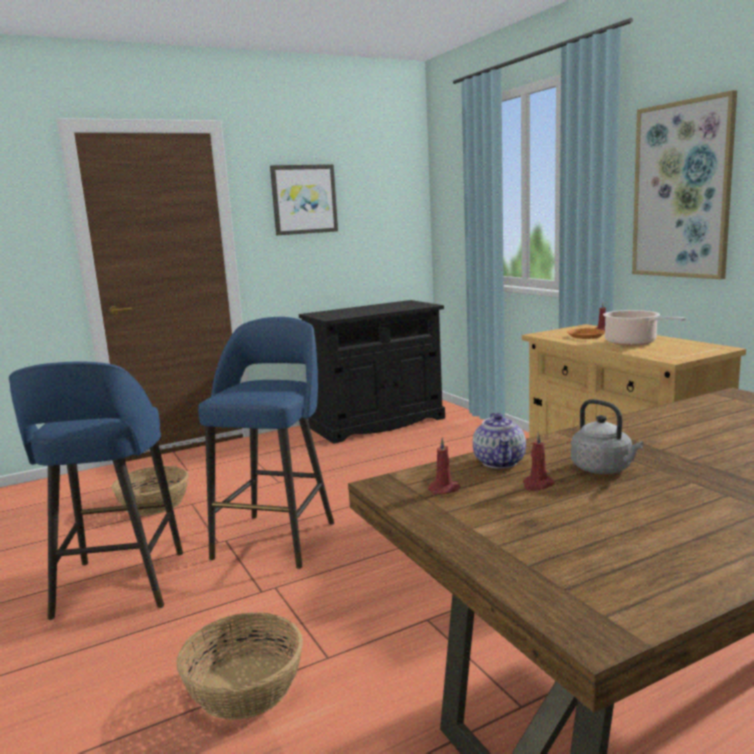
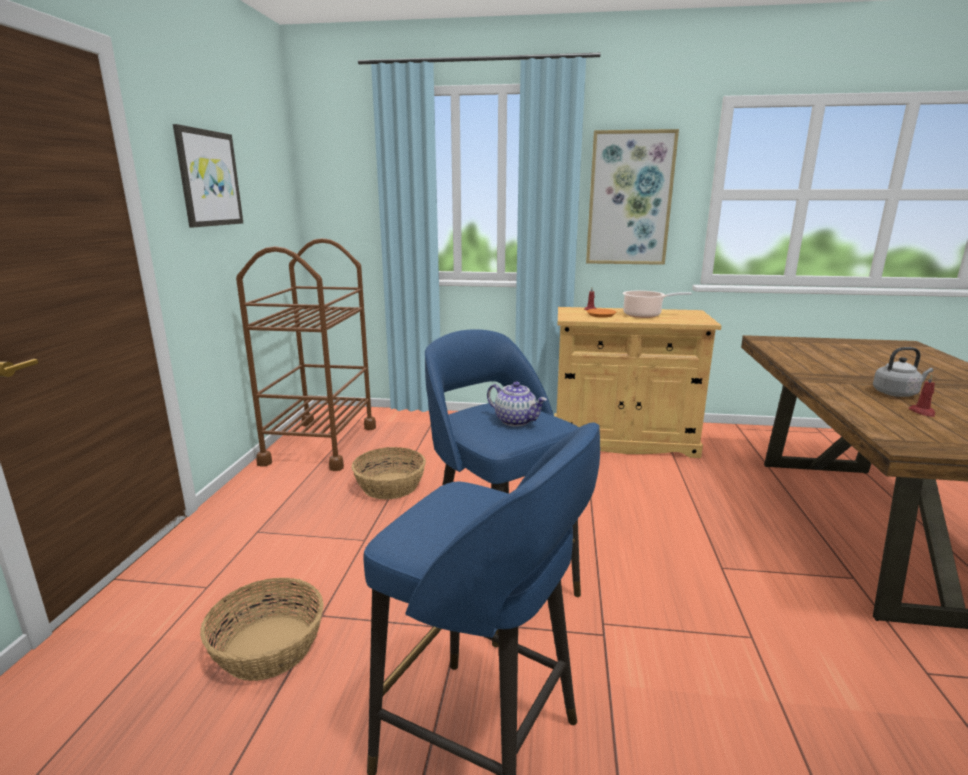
camera: 55 degrees left, 5 degrees up
(244, 687) = (778, 705): basket -> basket (390, 486)
(377, 423) = (321, 444): black cabinet -> brown cart
(445, 489) = (922, 433): red candle -> none
(500, 462) = (865, 408): teapot -> teapot (516, 421)

